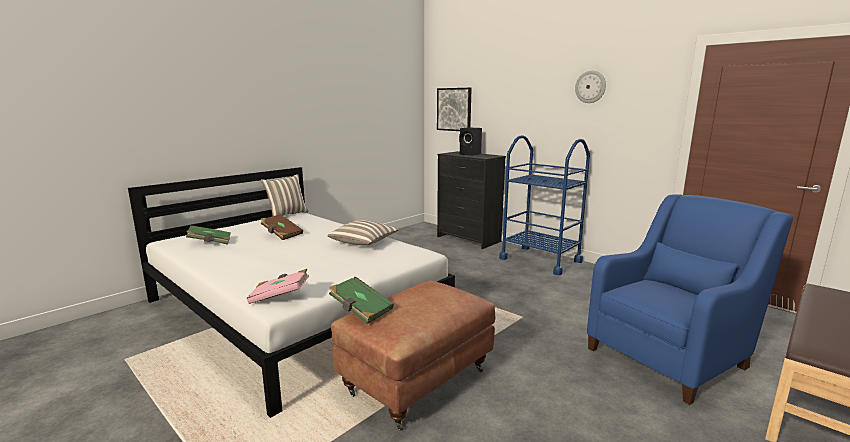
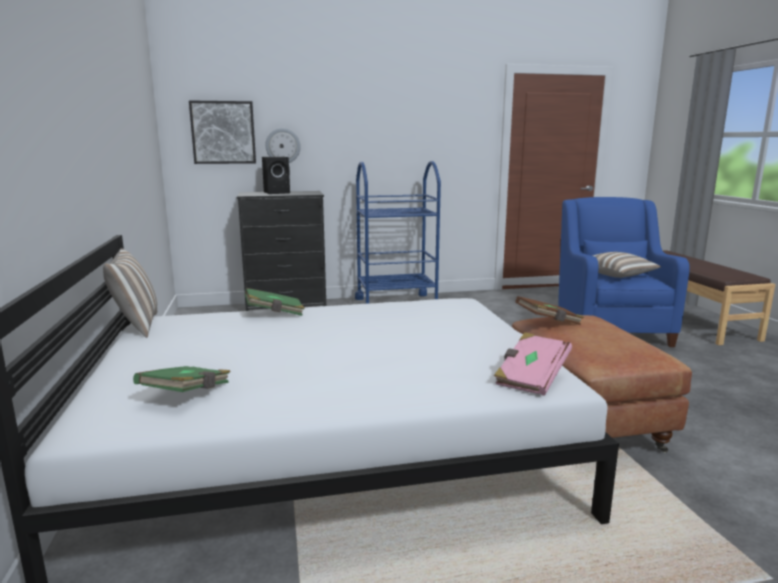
camera: 55 degrees left, 0 degrees up
(281, 234) = (255, 342): brown book -> brown book (548, 322)
(360, 310) = (593, 354): green book -> green book (274, 313)
(364, 243) = (378, 314): pillow -> pillow (617, 275)
(590, 87) = (416, 106): wall clock -> wall clock (283, 146)

